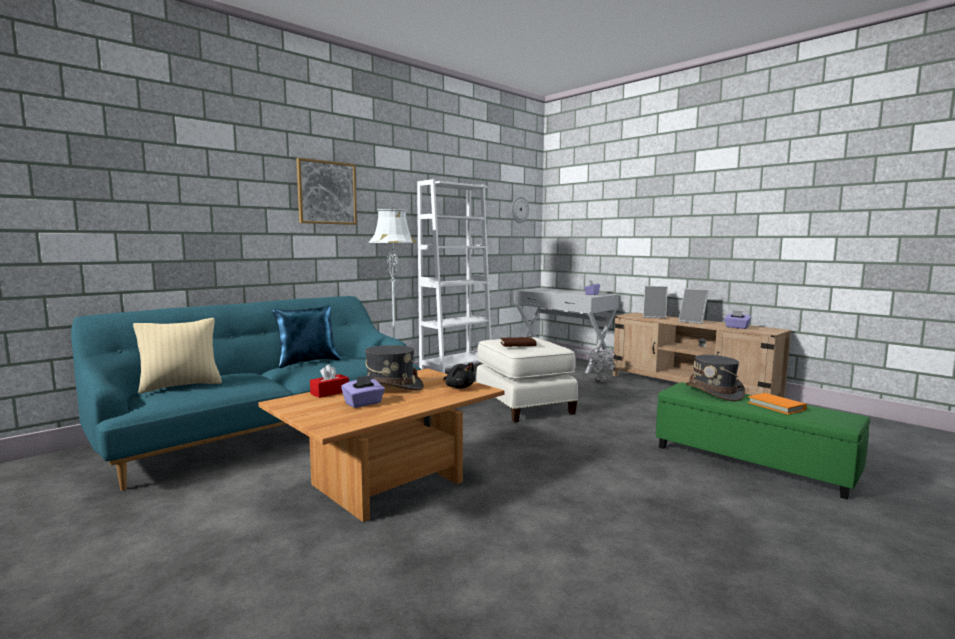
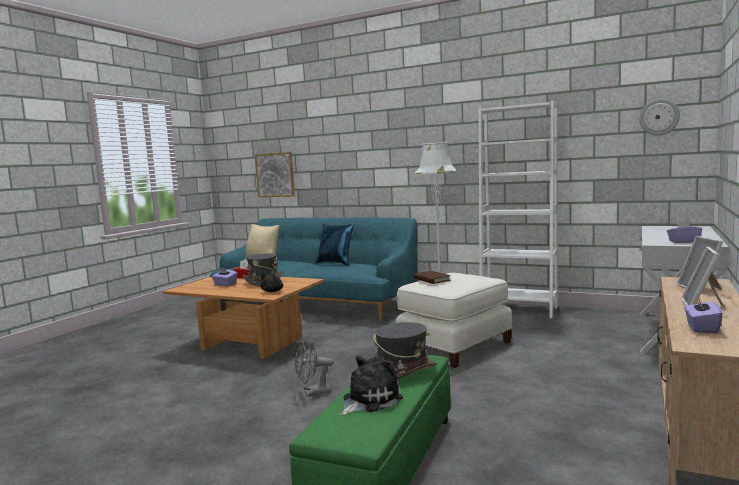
camera: 70 degrees right, 0 degrees up
(327, 193) = (398, 133): picture -> picture (275, 175)
(601, 382) = (609, 363): grey fan -> grey fan (313, 392)
(776, 406) = (369, 400): orange book -> plush toy

